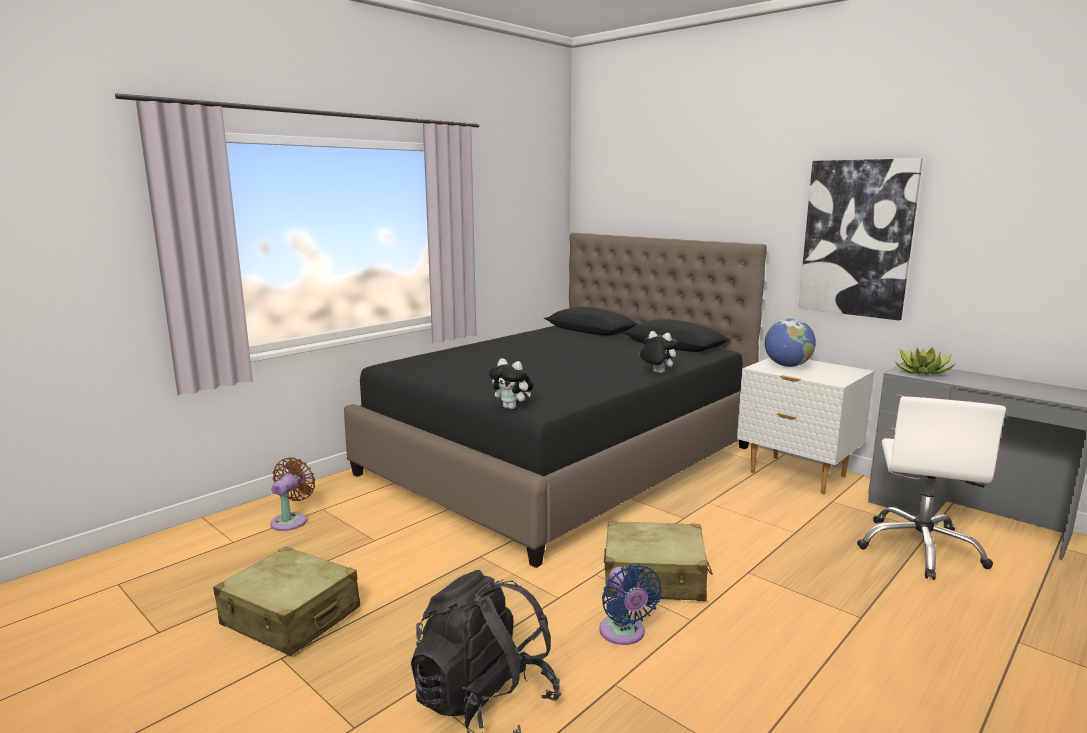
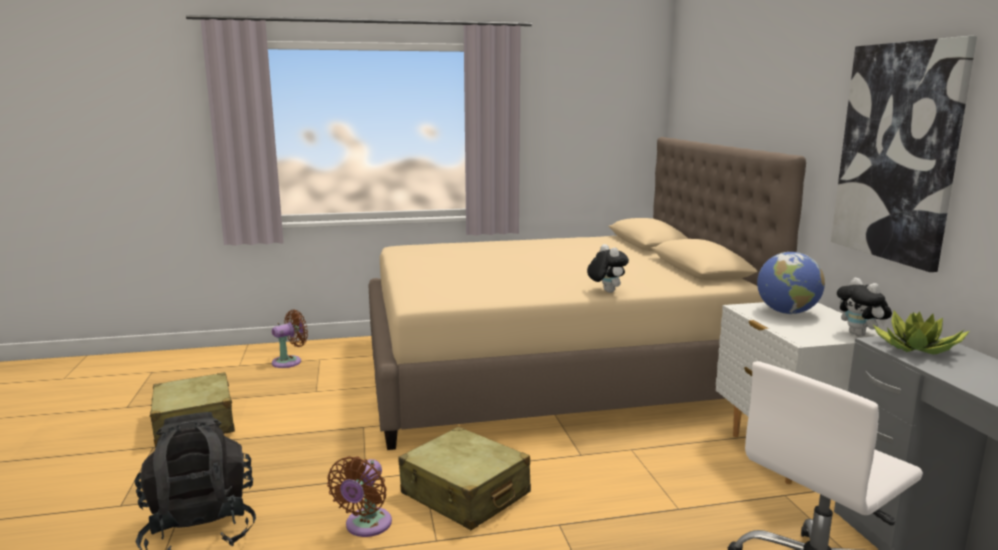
camera: 35 degrees right, 0 degrees up
(512, 408) = (405, 295): plush toy -> plush toy (860, 335)
(561, 460) = (551, 371): black bed -> beige bed
(624, 634) = (366, 526): blue fan -> brown fan

